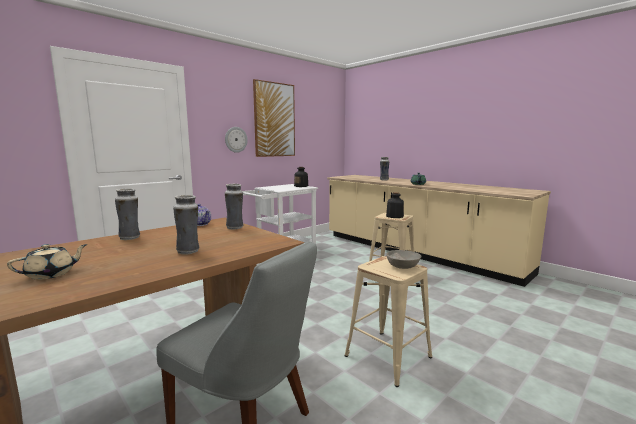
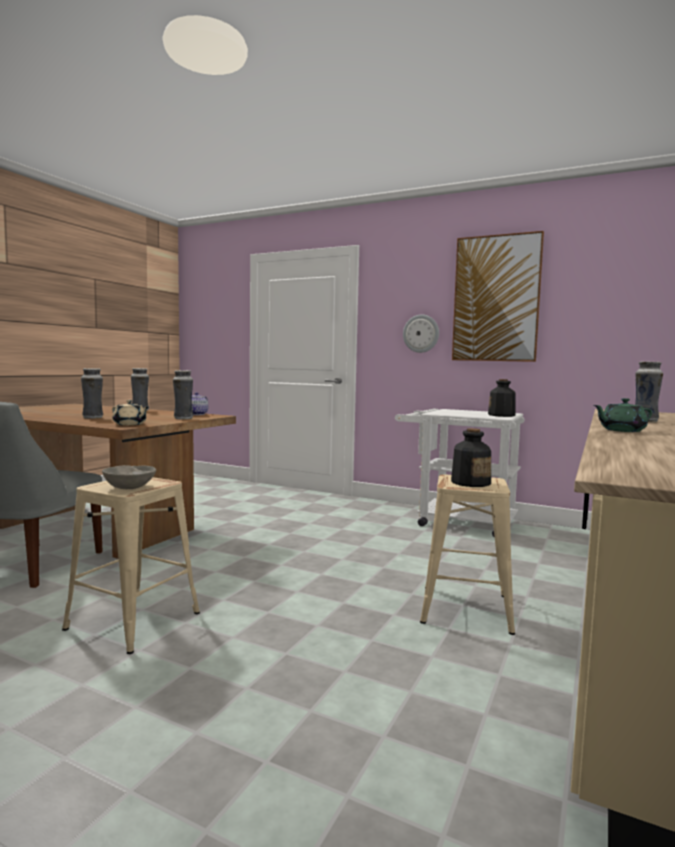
camera: 70 degrees right, 5 degrees down
(51, 274) = (47, 411): beige teapot -> beige teapot (130, 424)

